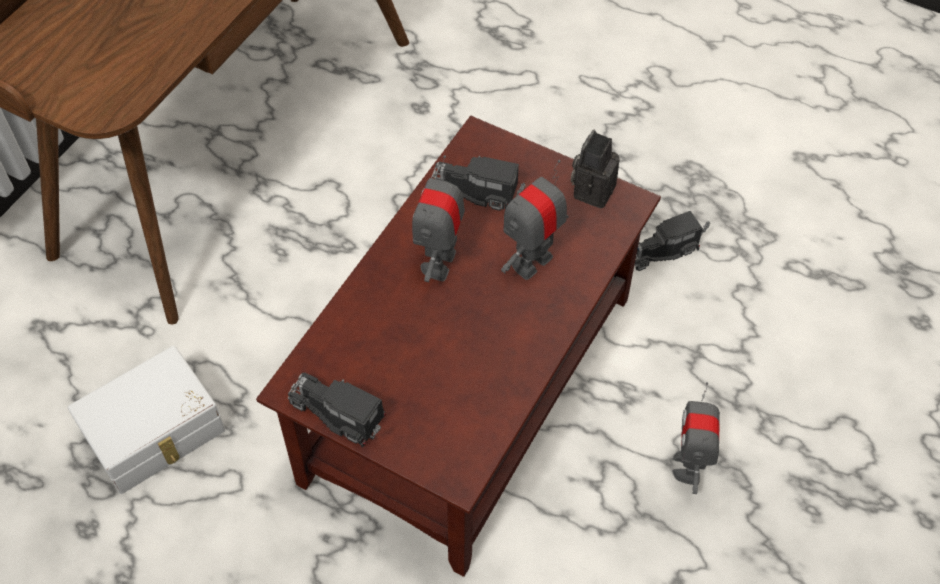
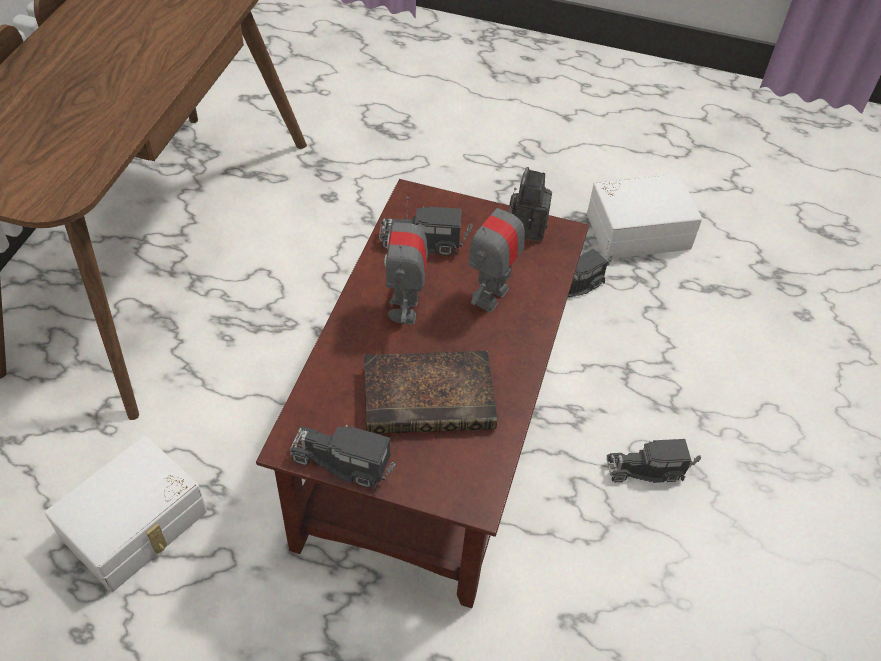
camera: 15 degrees left, 5 degrees down
(442, 361) = (432, 396): none -> book
(688, 467) = (648, 469): toy robot -> toy truck
(755, 191) = (637, 229): none -> white storage box

